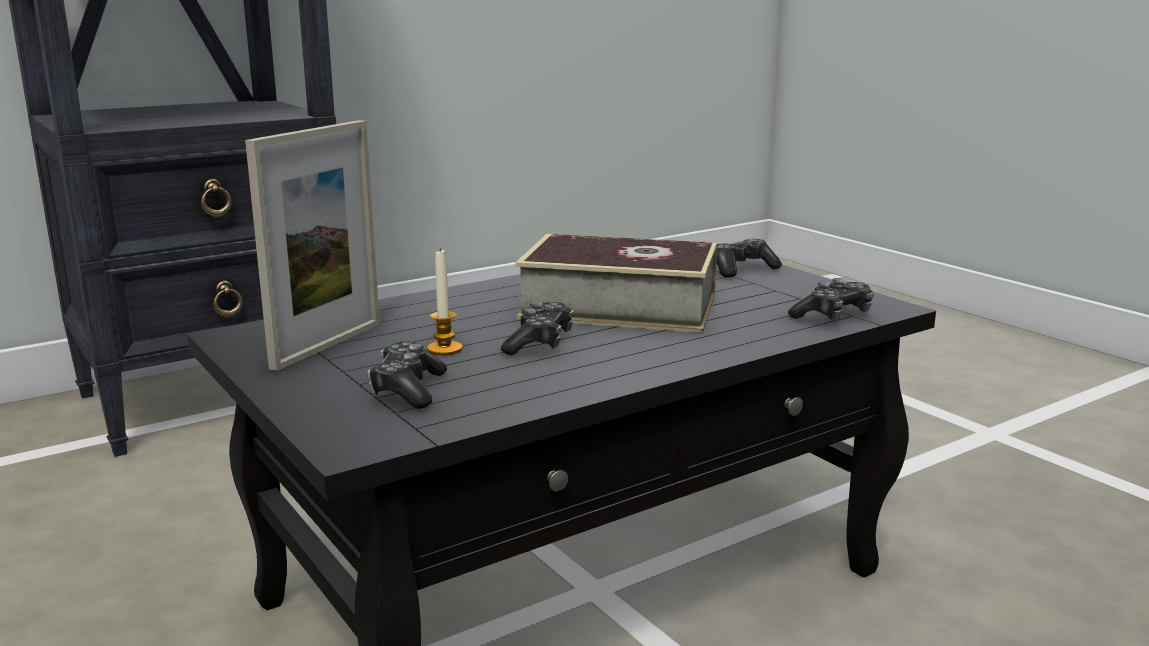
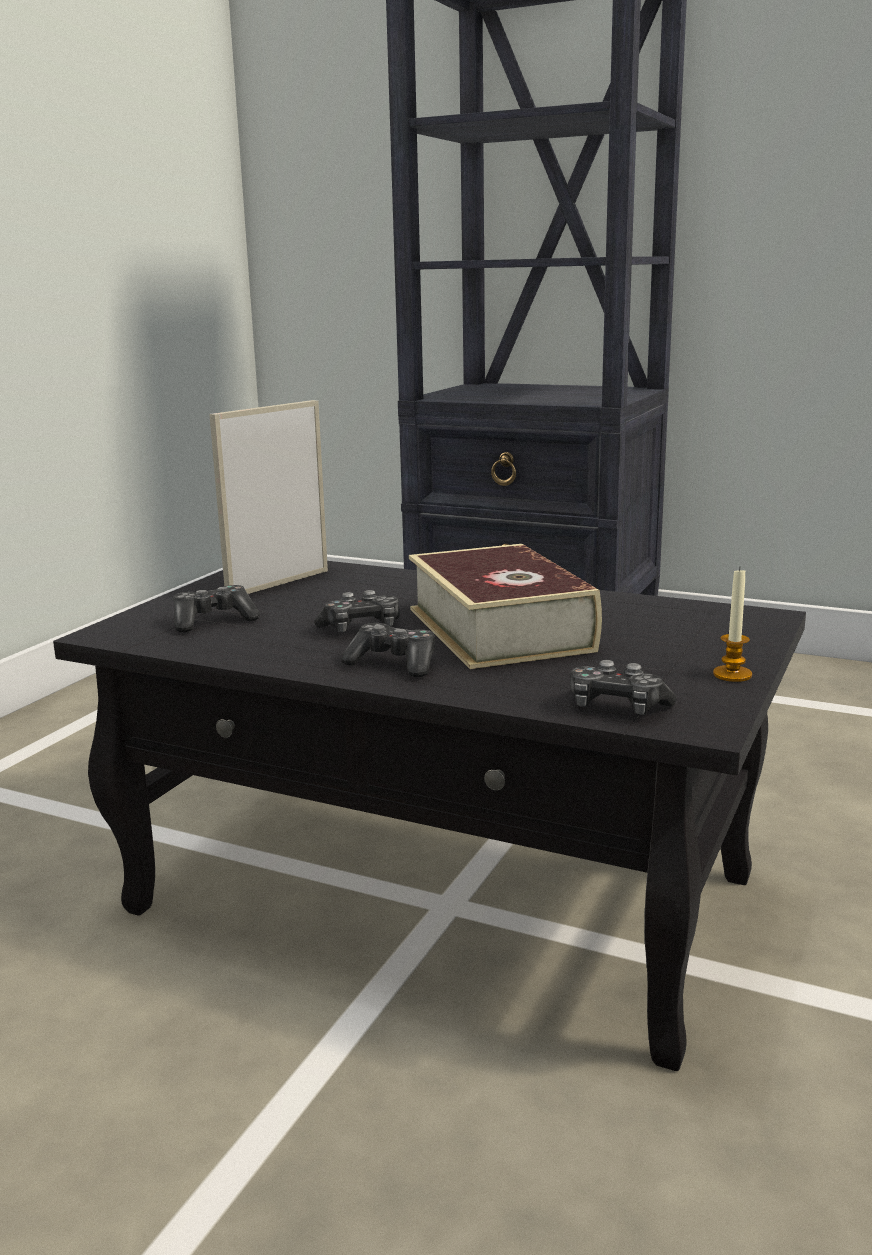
camera: 60 degrees right, 0 degrees up
(327, 345) = (278, 583): picture frame -> picture frame turned 135 degrees clockwise
(444, 349) = (309, 609): candle -> candle (732, 675)
(741, 269) = (721, 644): game controller -> game controller (394, 664)

